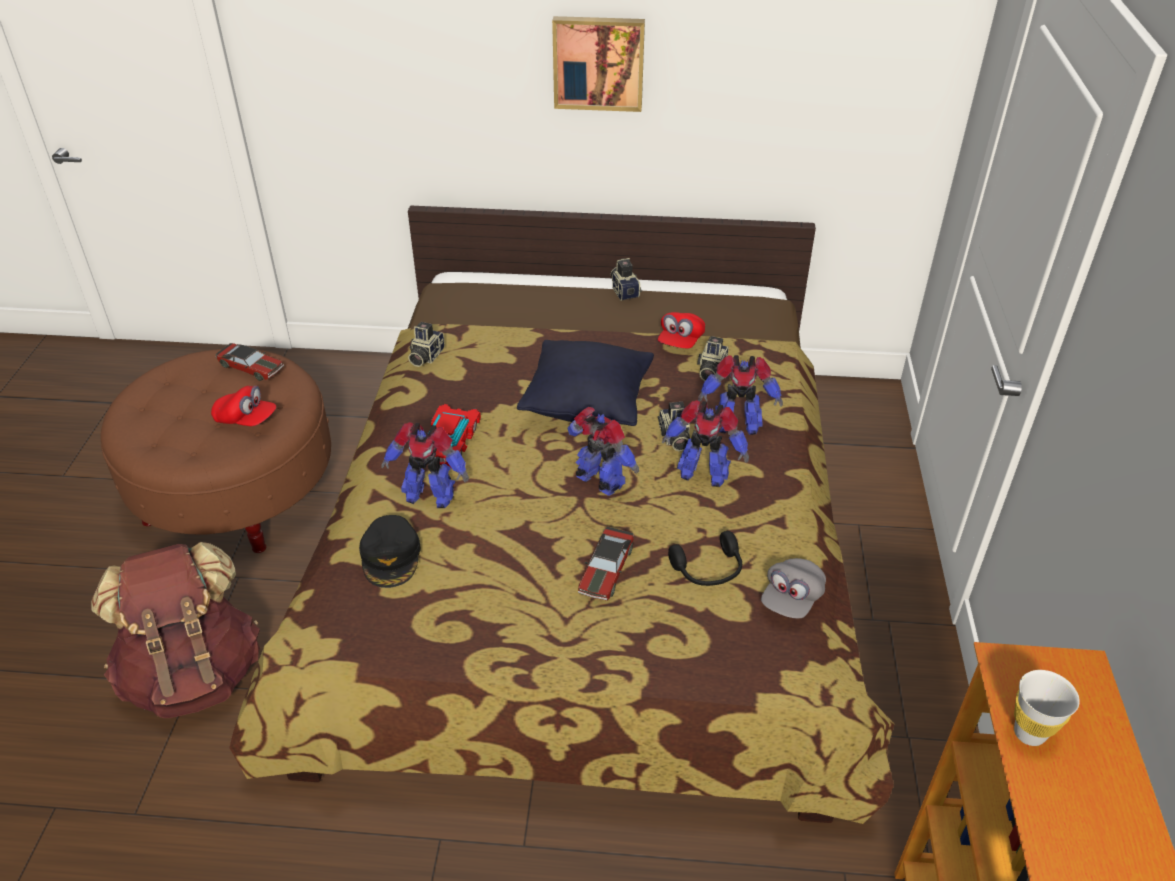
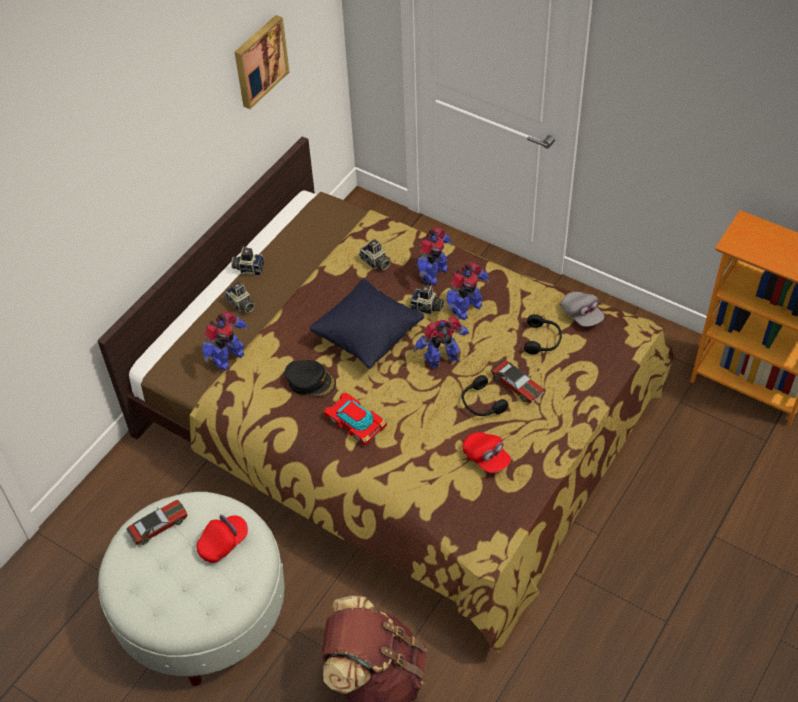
camera: 60 degrees left, 10 degrees up
(236, 492) = (202, 612): brown ottoman -> white ottoman
(391, 556) = (444, 485): black cap -> black cap (310, 381)
(425, 356) = (249, 406): camera -> camera (240, 304)
(429, 495) = (400, 449): toy robot -> toy robot (227, 358)
(549, 545) = (481, 403): none -> black headphones
(598, 62) = (174, 143): picture -> picture (259, 61)
(680, 341) = (334, 263): red cap -> red cap (486, 458)
(1029, 733) = (769, 257): white cup -> none

